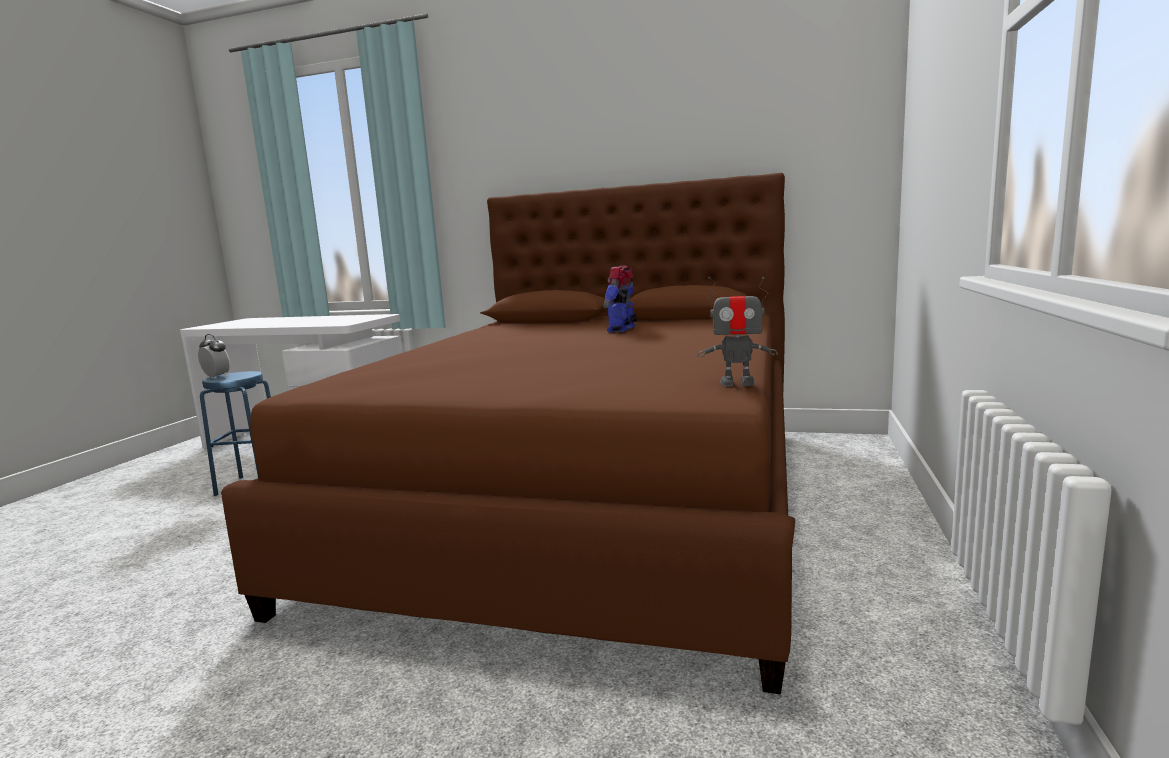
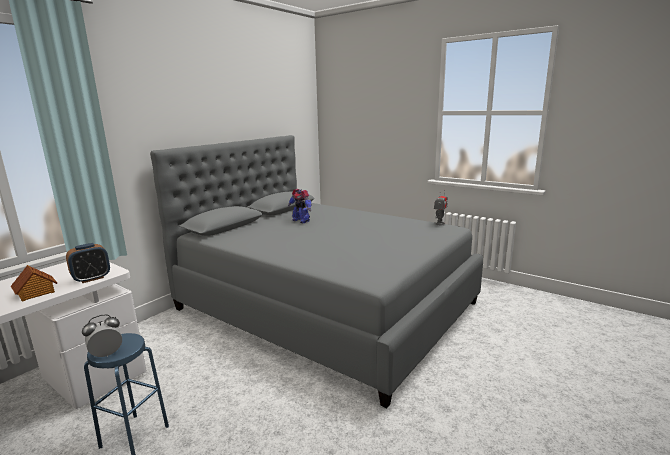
camera: 70 degrees left, 5 degrees up
(293, 323) = (36, 293): none -> toy house
(327, 324) = (92, 278): none -> alarm clock
(589, 501) = (325, 305): brown bed -> grey bed

